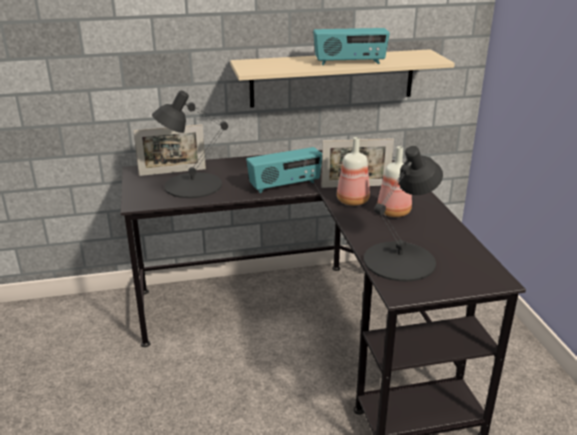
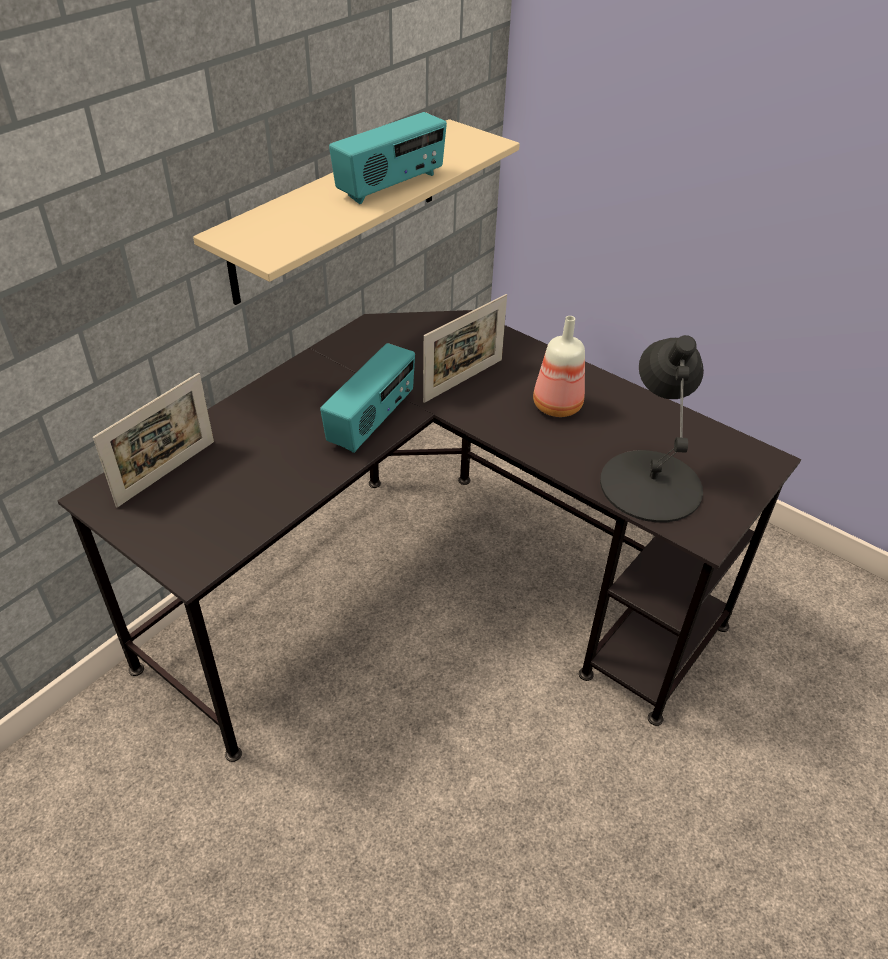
camera: 40 degrees left, 15 degrees up
(192, 185) = (234, 485): black table lamp -> none
(351, 200) = (488, 409): bottle -> none

